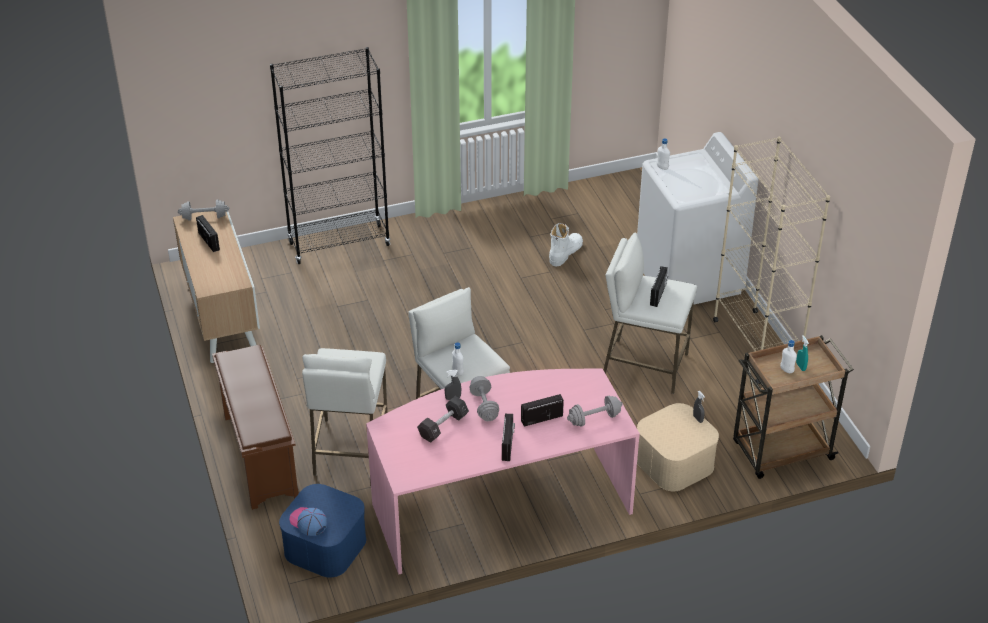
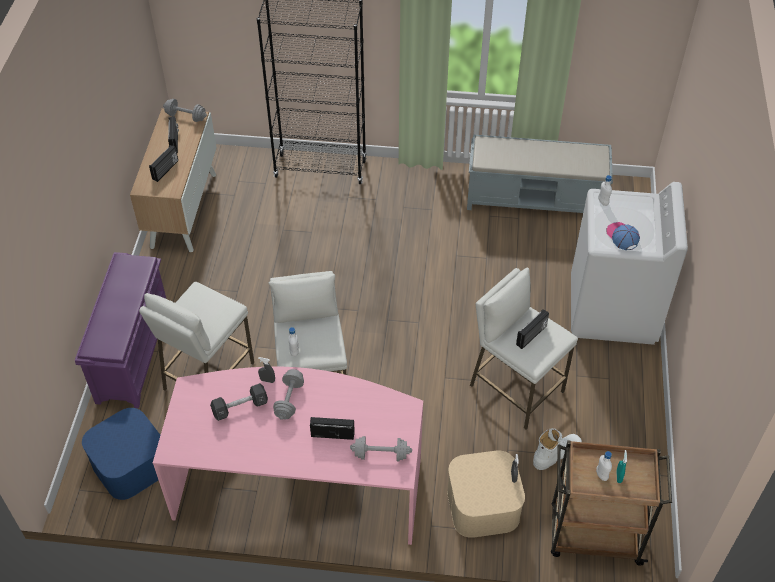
camera: 25 degrees right, 10 degrees up
(259, 455) = (133, 353): brown shoe rack -> purple shoe rack
(308, 522) = (106, 445): cap -> cap (622, 237)
(508, 445) = (284, 452): radio -> radio (166, 170)
(563, 210) = (536, 199): none -> grey bench
(565, 253) = (512, 243): white boot -> white boot (556, 454)
(756, 346) = (635, 407): beige bookcase -> none

